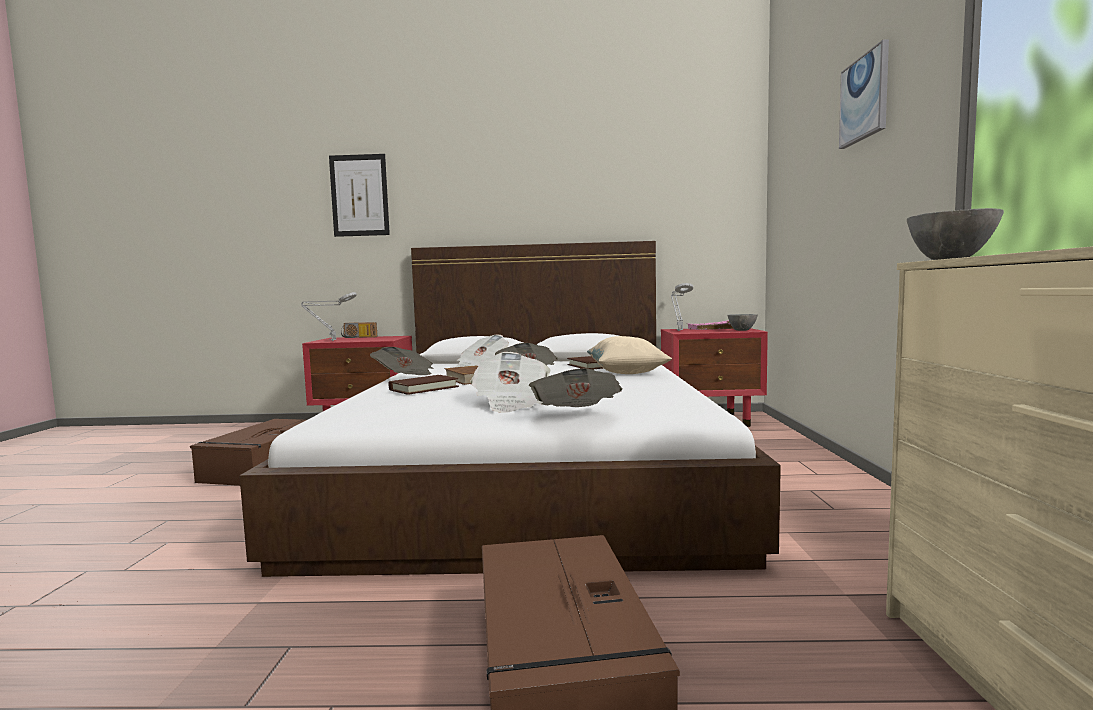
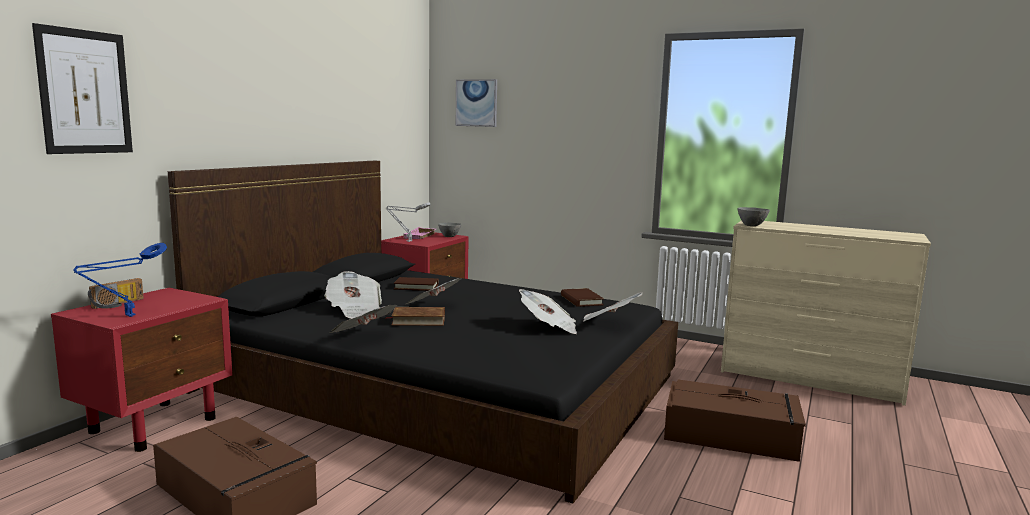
camera: 65 degrees left, 5 degrees up
(331, 340) = (127, 316): grey table lamp -> blue table lamp
(424, 388) = (445, 336): brown book -> brown book (581, 300)
(530, 465) = (442, 382): white bed -> black bed
(626, 373) = (474, 288): beige pillow -> none
(864, 98) = (573, 94): picture -> picture (476, 103)

